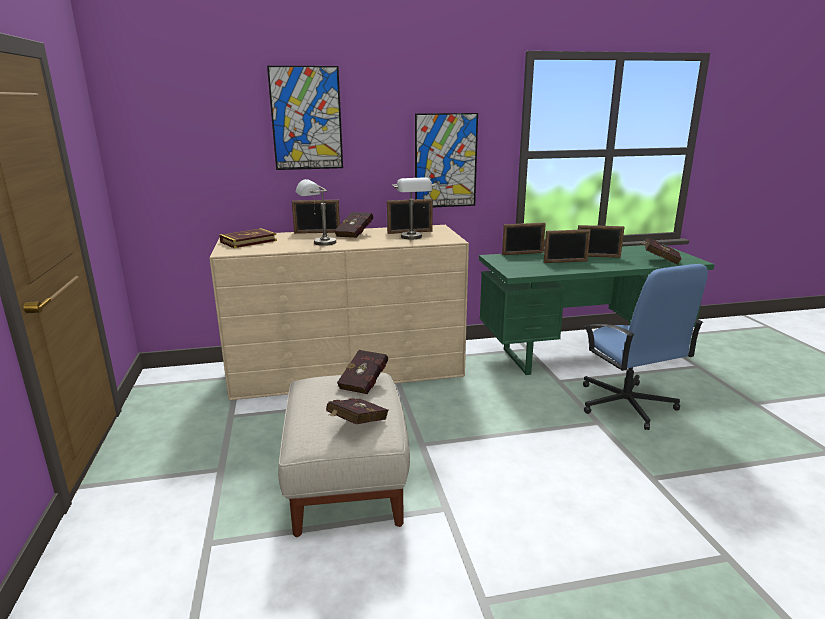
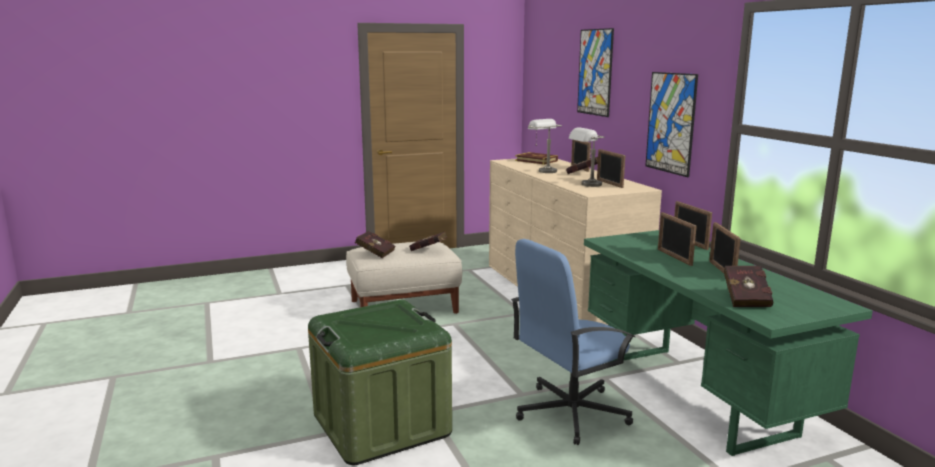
camera: 80 degrees right, 5 degrees down
(691, 513) = (381, 425): none -> green storage box

